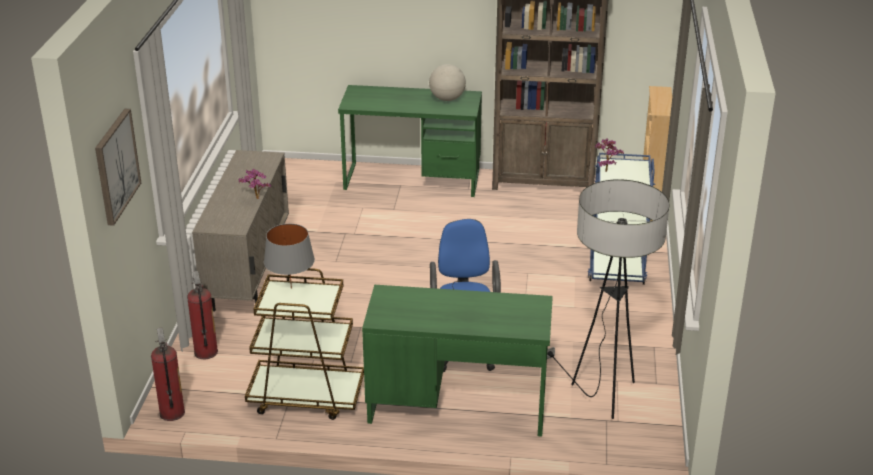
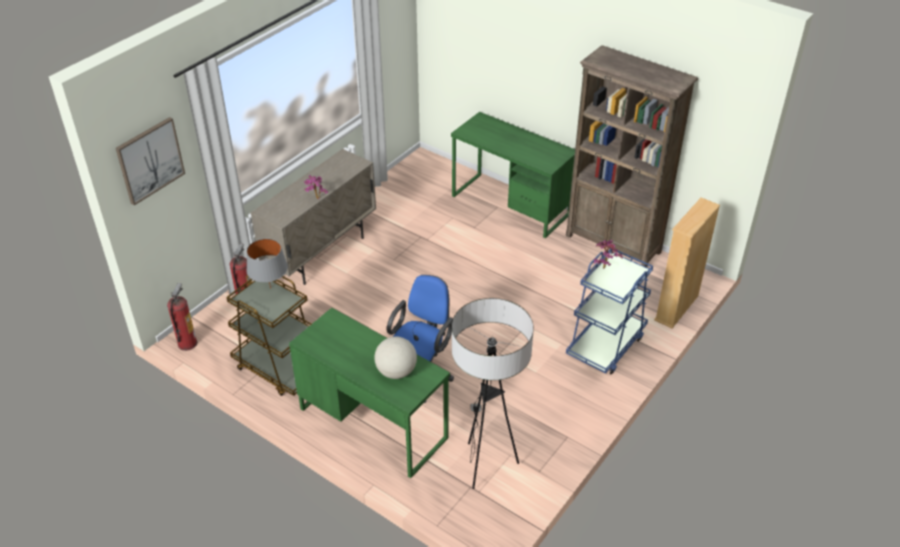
camera: 30 degrees right, 10 degrees up
(447, 99) = (543, 150): globe -> globe (396, 372)

